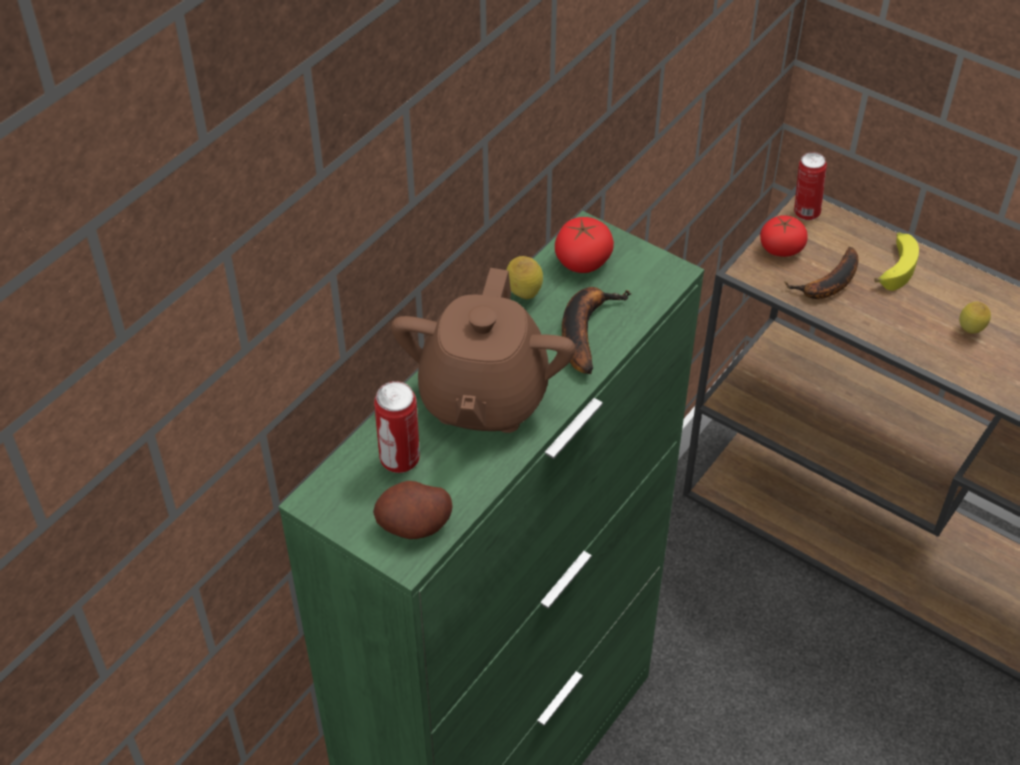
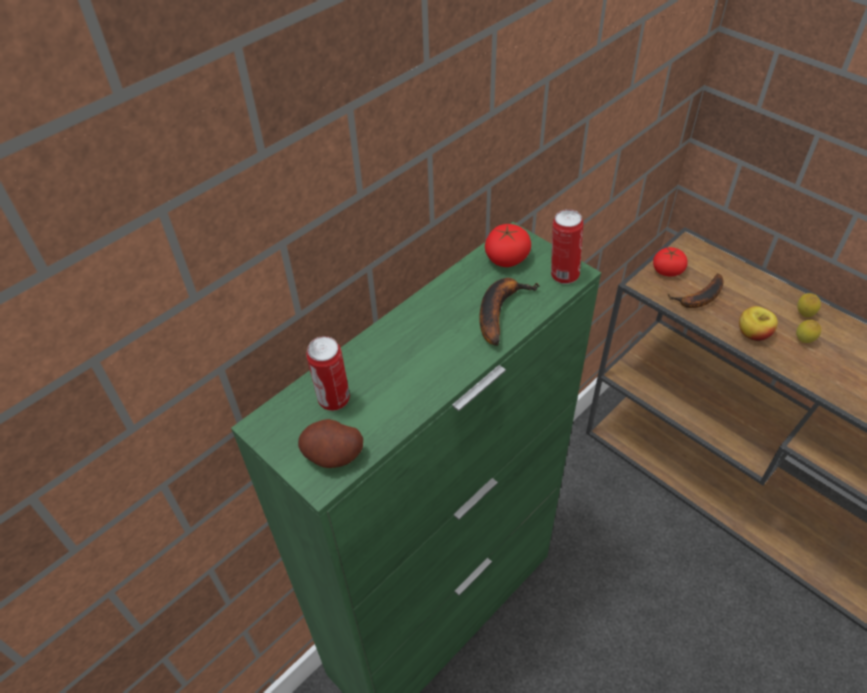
camera: 10 degrees right, 0 degrees up
(483, 398) = (409, 356): brown teapot -> none
(524, 296) = (456, 281): lemon -> lemon (803, 315)
(805, 212) = (687, 247): can -> can (563, 275)
(895, 266) = (750, 290): banana -> none
(903, 327) = (753, 334): none -> apple

